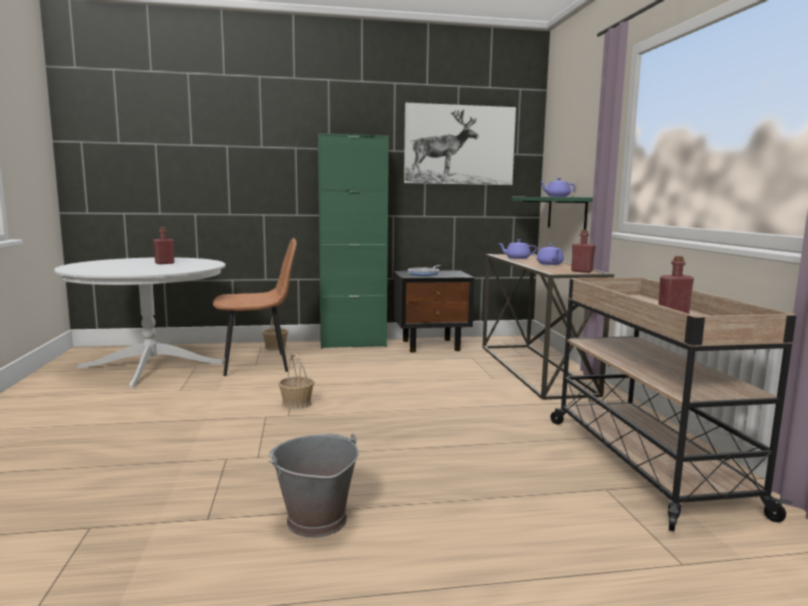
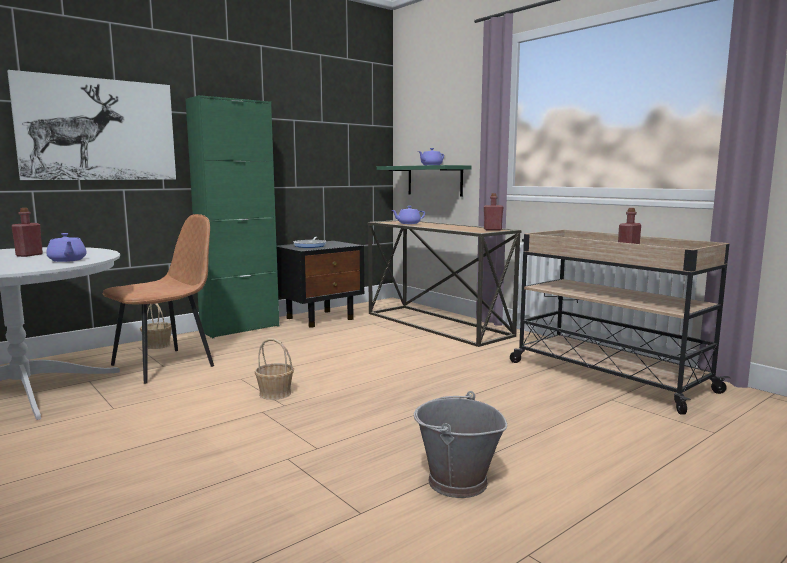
camera: 30 degrees left, 0 degrees up
(459, 145) = (324, 114): picture -> picture (98, 129)
(550, 264) = (449, 226): purple teapot -> purple teapot (67, 260)

